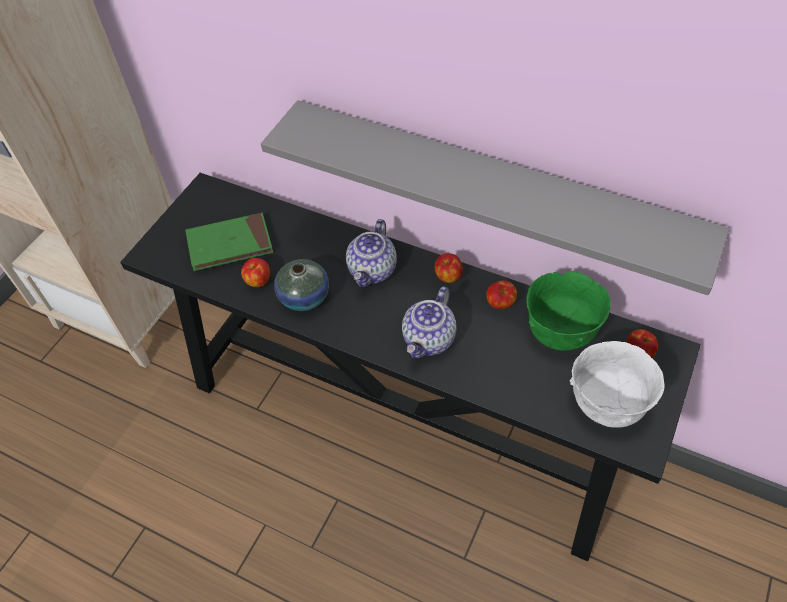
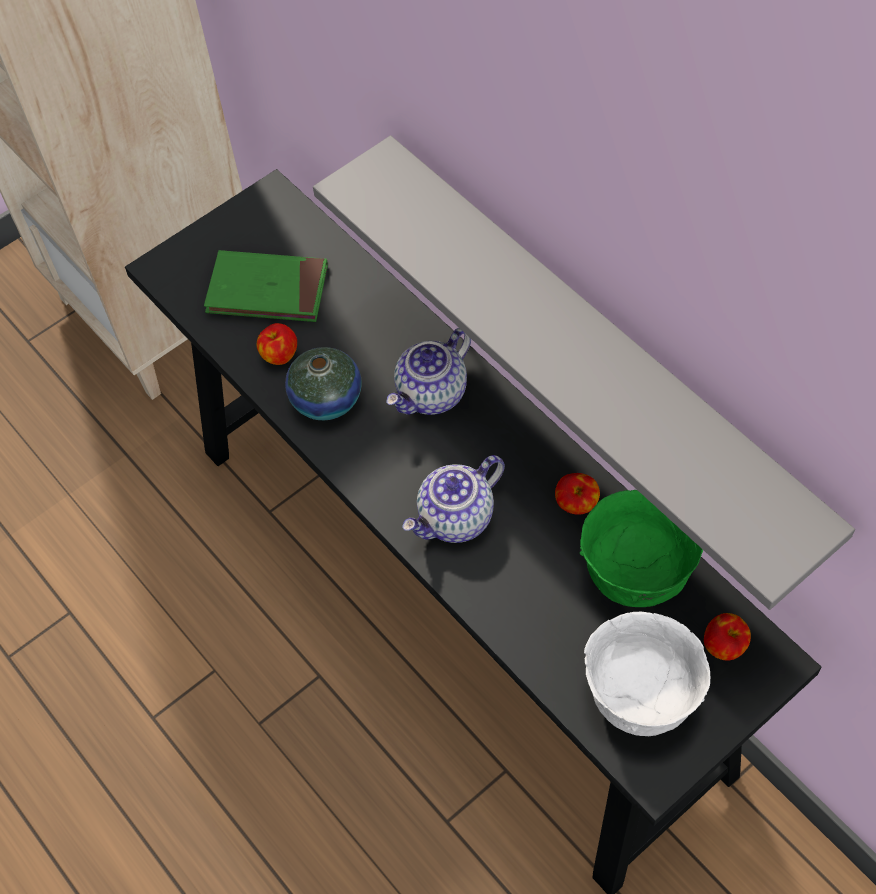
camera: 25 degrees right, 5 degrees up
(448, 277) = (526, 439): apple -> none

